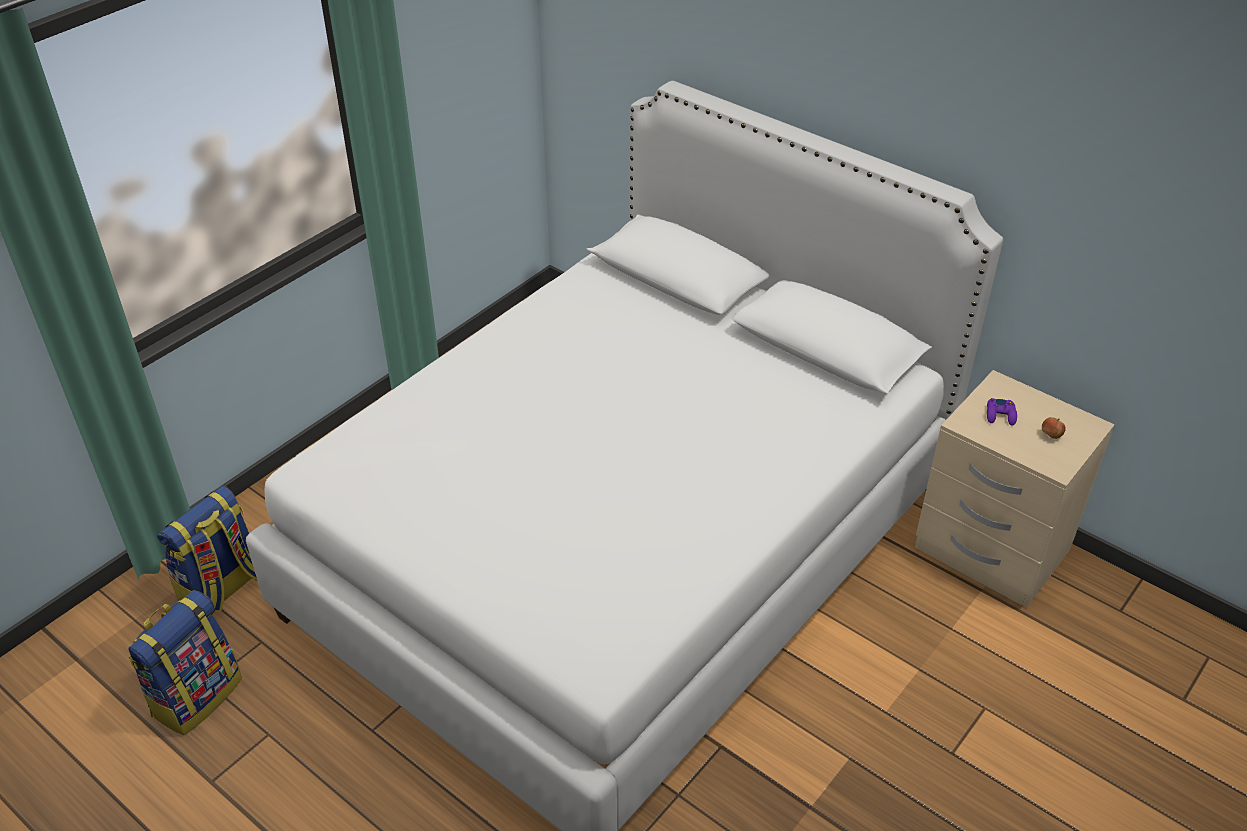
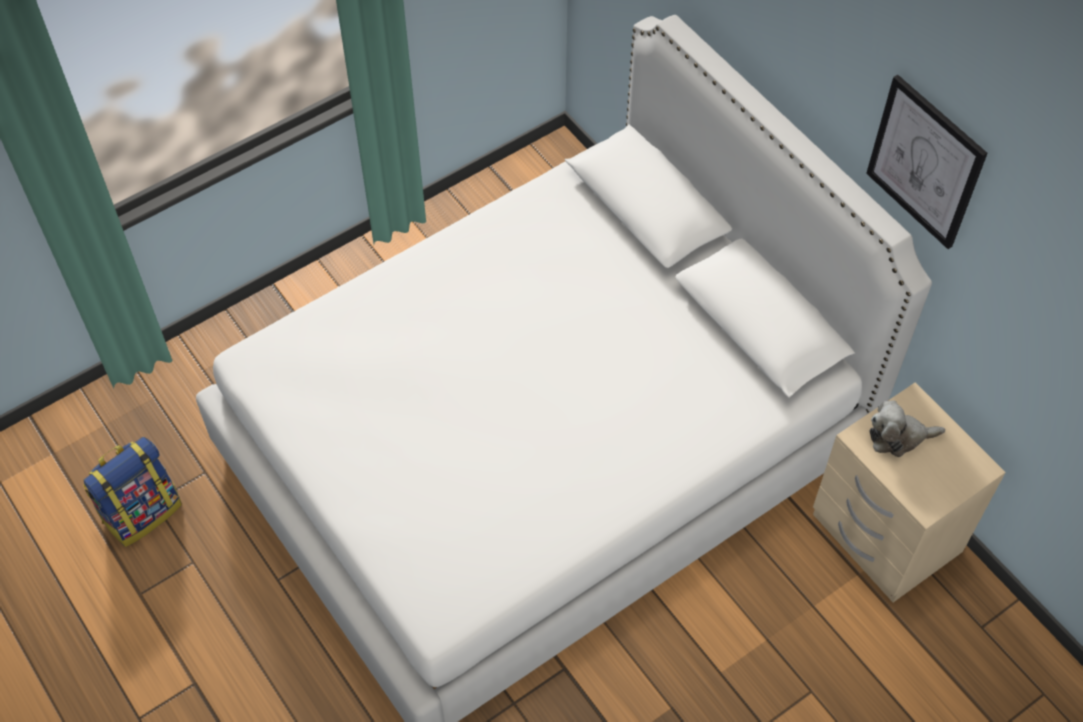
camera: 15 degrees right, 15 degrees up
(222, 589) = (182, 411): backpack -> none
(979, 105) = (925, 162): none -> picture
(1000, 415) = (898, 437): purple game controller -> plush toy
(1051, 435) = (937, 470): apple -> none

